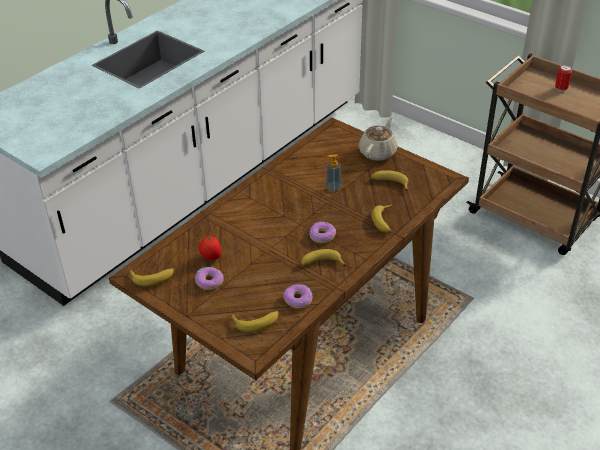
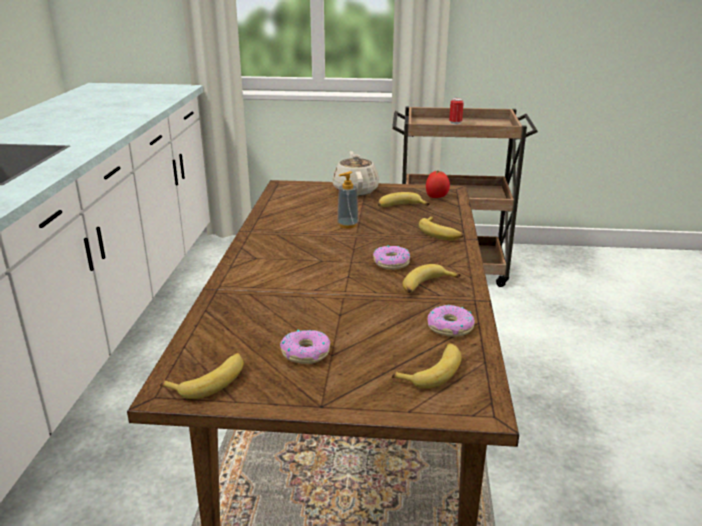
camera: 35 degrees left, 15 degrees down
(211, 257) = (275, 327): tomato -> tomato (436, 197)

